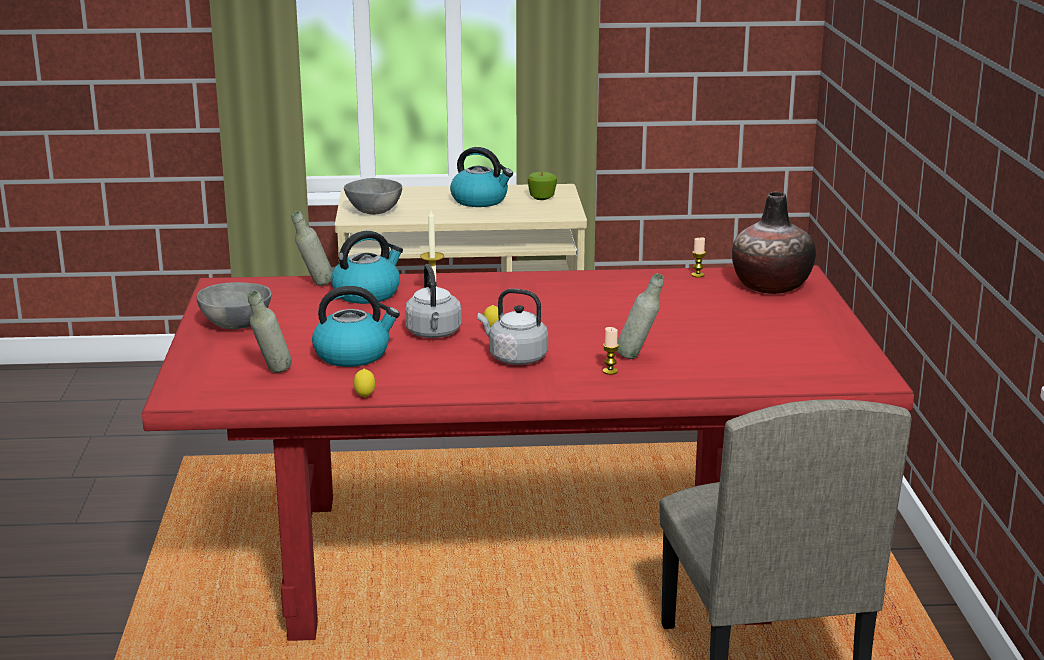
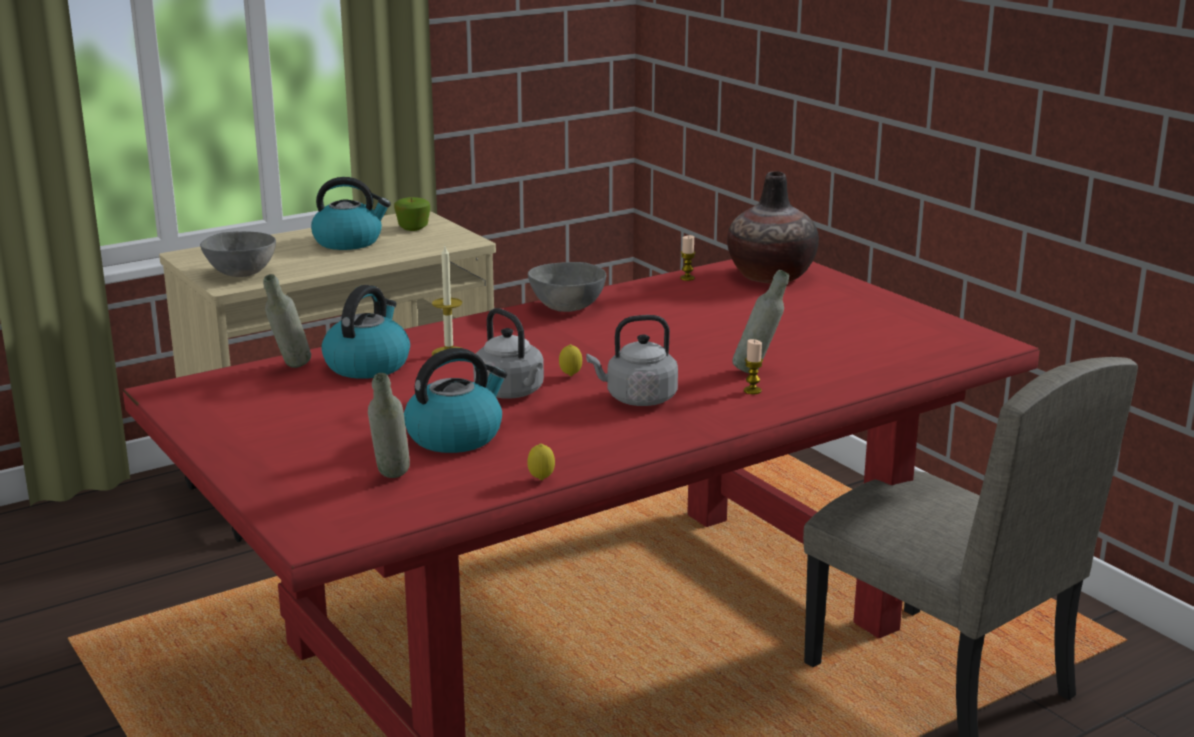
camera: 30 degrees left, 0 degrees up
(234, 325) = (256, 434): grey bowl -> grey bowl (565, 308)

